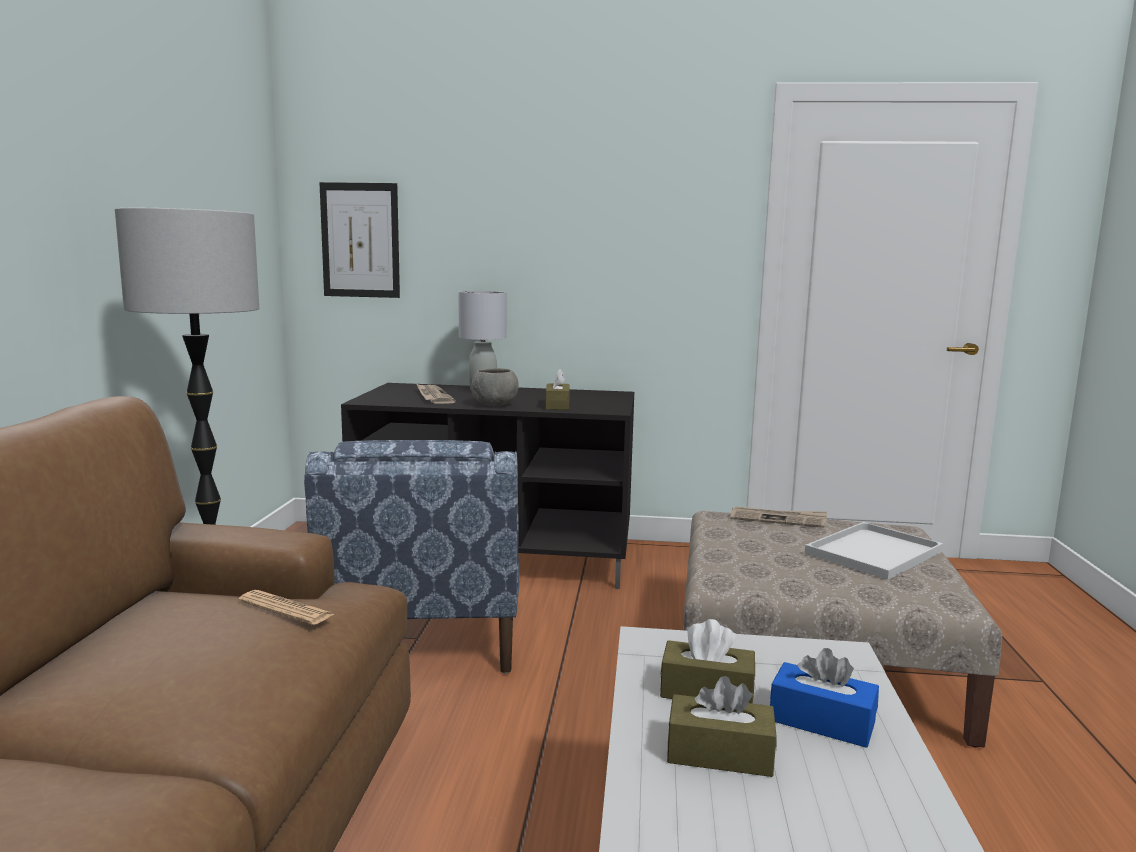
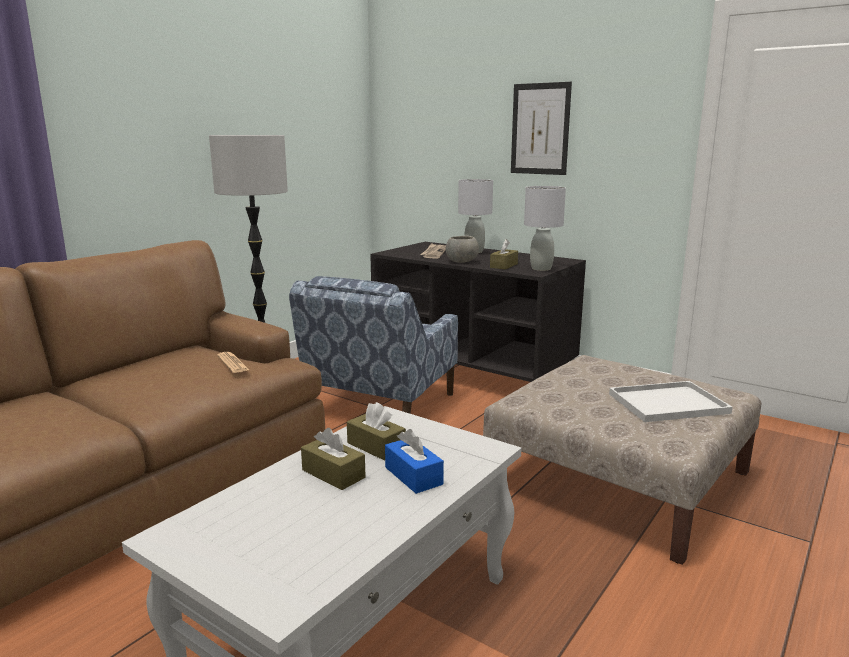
camera: 30 degrees right, 5 degrees up
(360, 240) = (413, 142): picture -> picture (540, 129)
(608, 405) = (541, 268): none -> grey table lamp
(778, 519) = (630, 369): newspaper -> none

